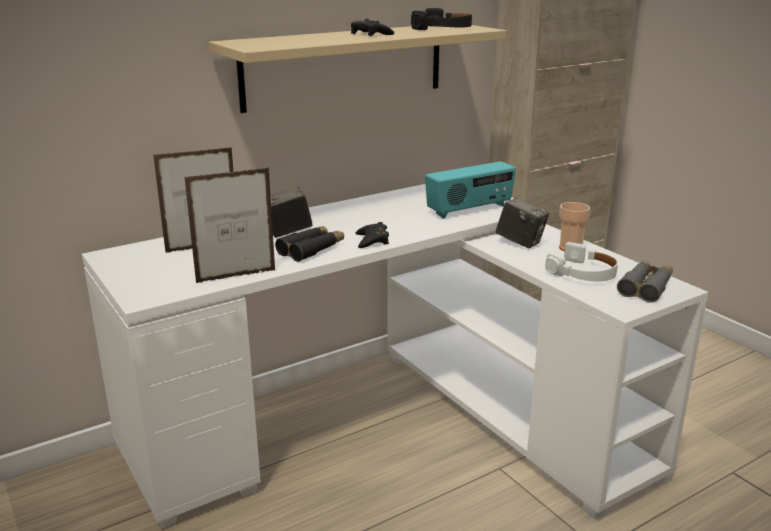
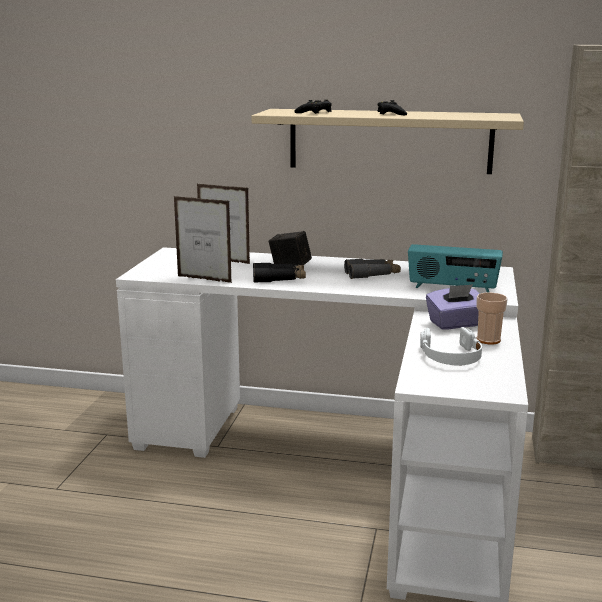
camera: 45 degrees right, 5 degrees down
(372, 240) = (329, 285): black game controller -> black game controller (314, 112)
(443, 29) = (472, 115): black headphones -> none
(520, 242) = (456, 324): camera -> purple tissue box
(646, 287) = (477, 382): grey binoculars -> grey binoculars (372, 274)

